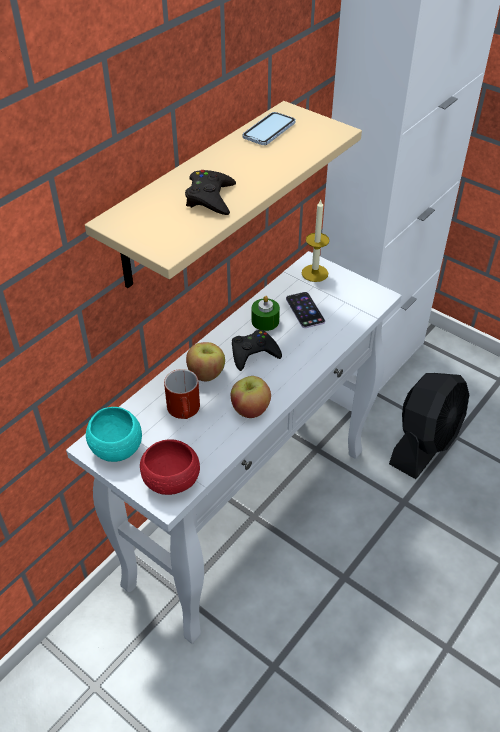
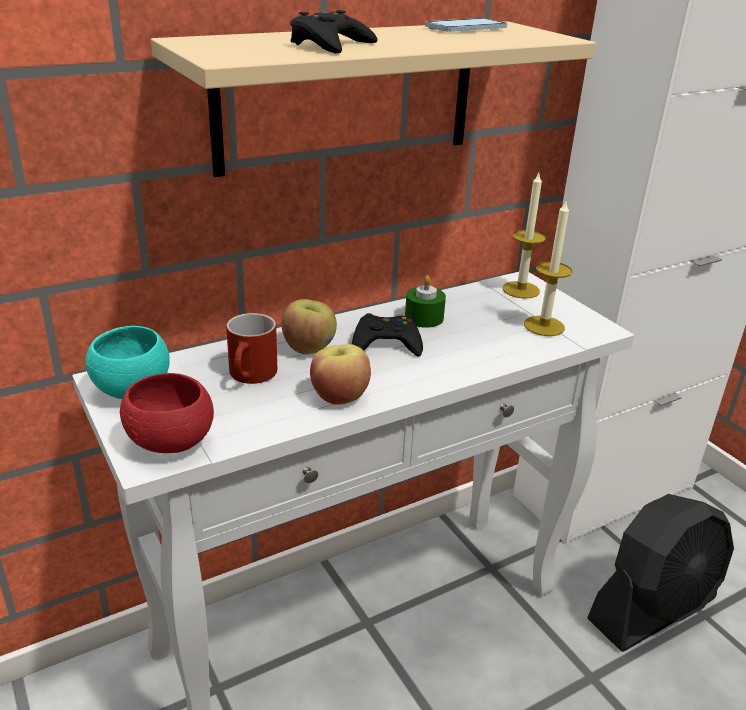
camera: 20 degrees right, 15 degrees down
(305, 310) = (485, 319): phone -> none
(344, 304) = (544, 326): none -> candle

